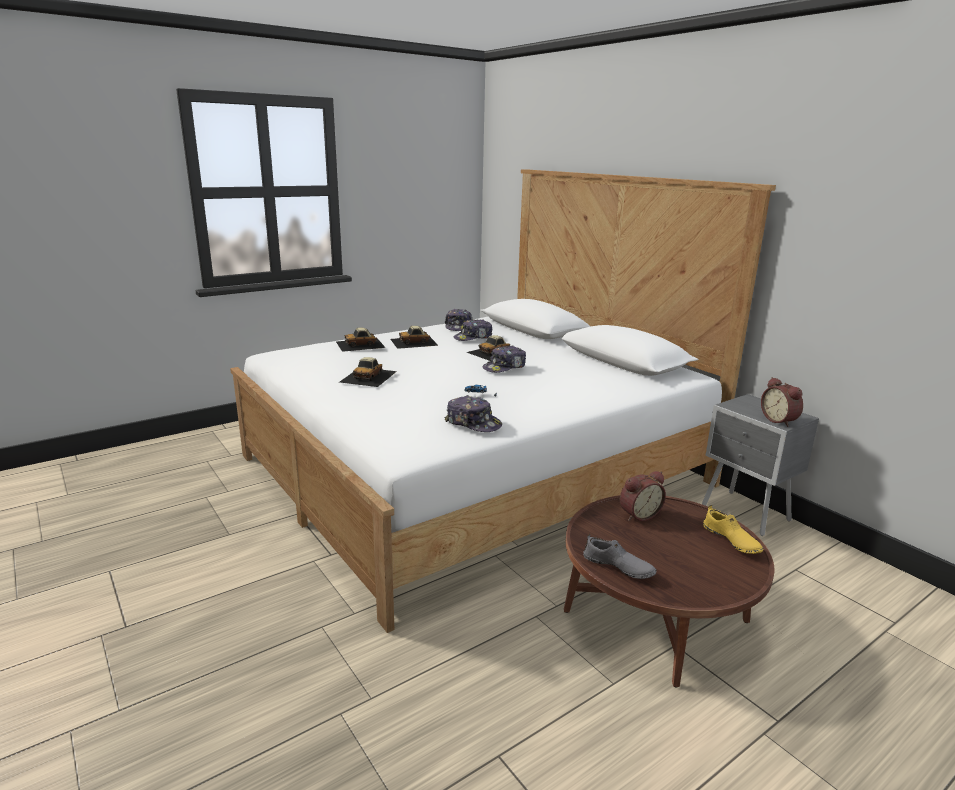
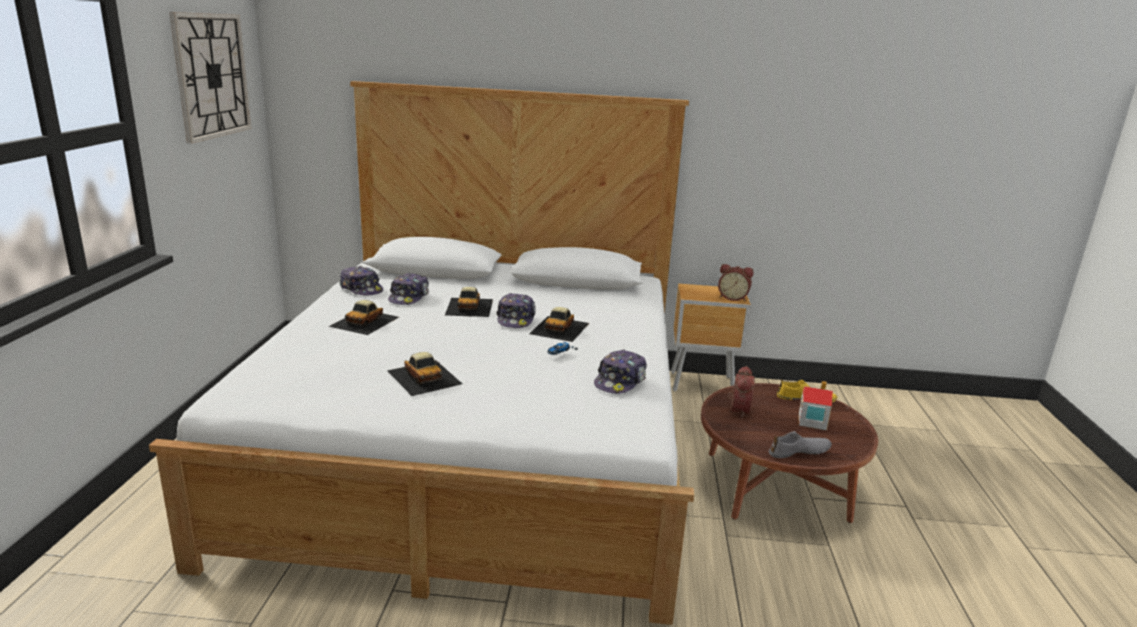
camera: 50 degrees left, 0 degrees up
(360, 344) = (322, 344): toy car -> toy car (560, 328)
(422, 162) = (211, 76): none -> wall clock
(473, 423) = (620, 381): cap -> cap turned 135 degrees clockwise
(696, 557) = (812, 421): none -> toy house
(746, 514) = (703, 385): grey nightstand -> brown nightstand

